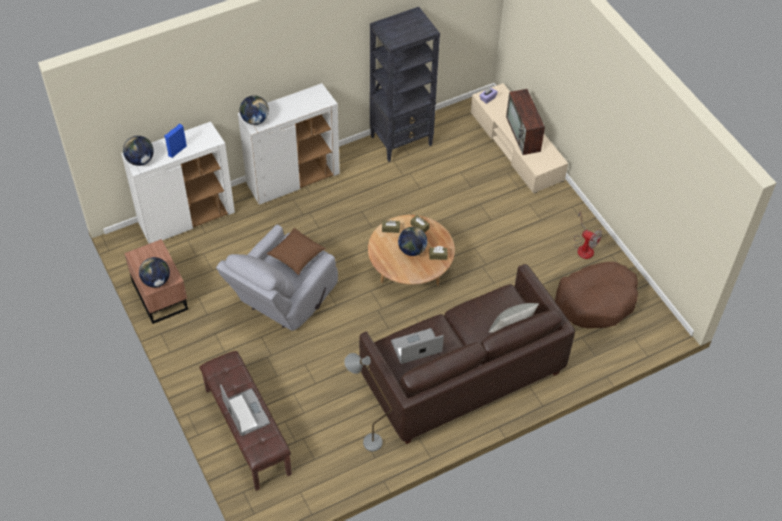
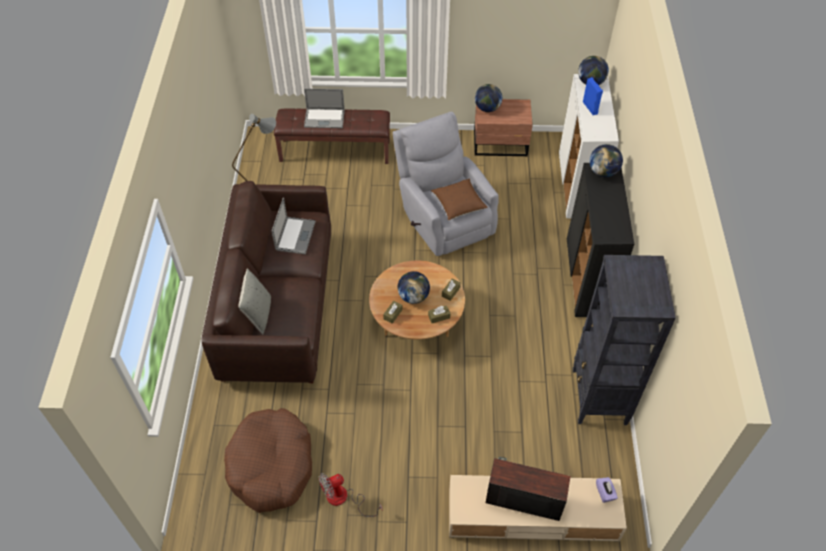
camera: 120 degrees right, 0 degrees up
(293, 179) = (588, 278): white cabinet -> black cabinet

